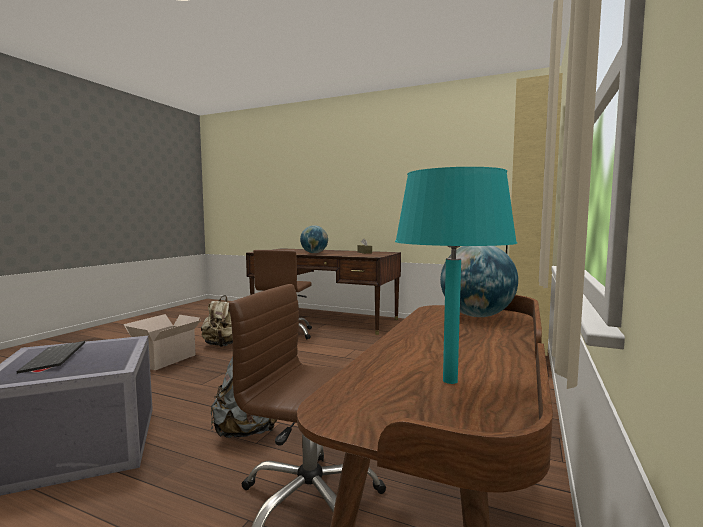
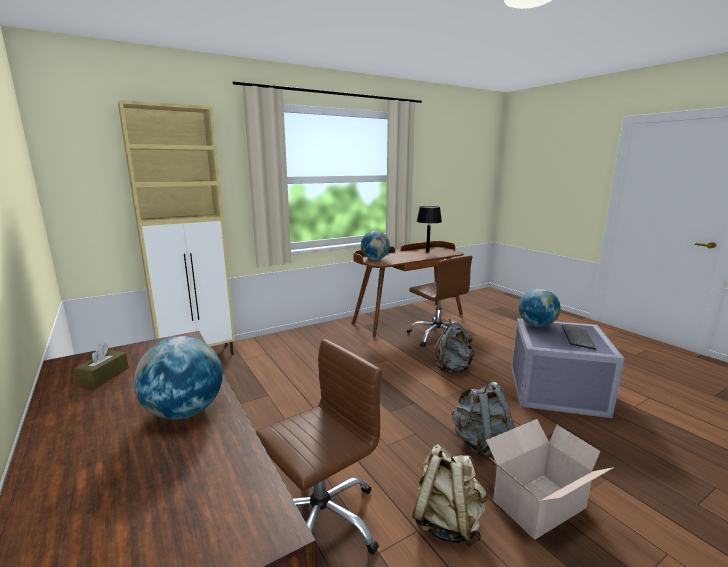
camera: 145 degrees left, 10 degrees up
(105, 365) = (536, 325): none -> globe
(202, 373) = (480, 443): none -> grey backpack
(449, 381) = (427, 252): turquoise table lamp -> black table lamp

